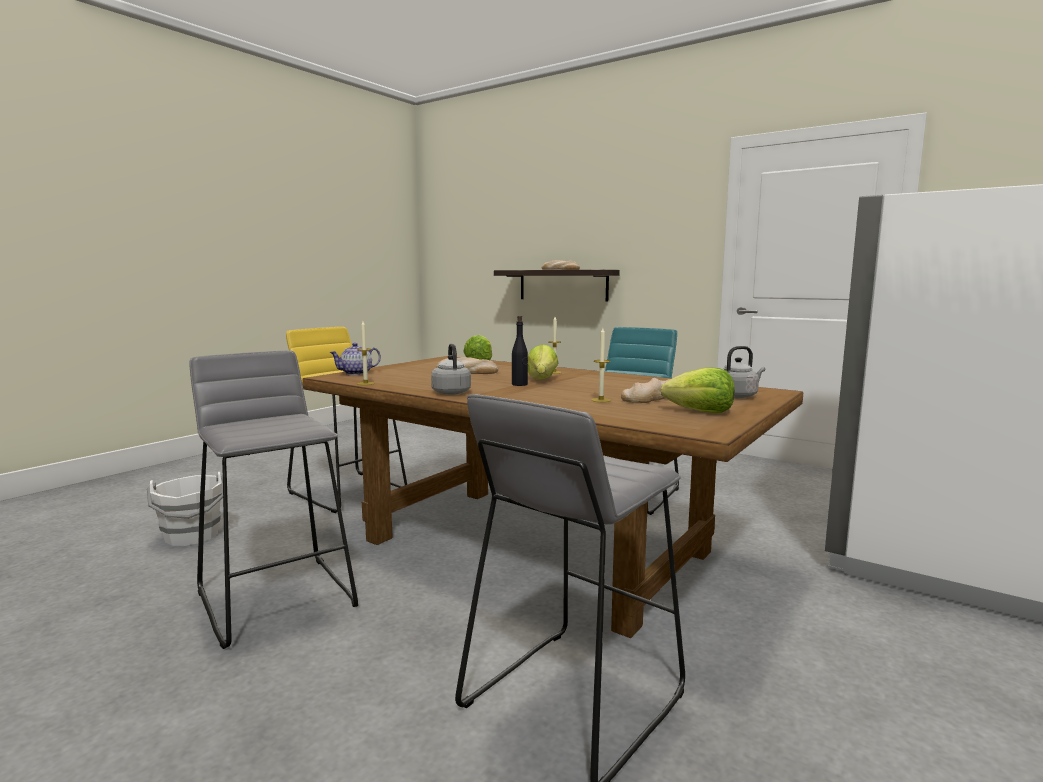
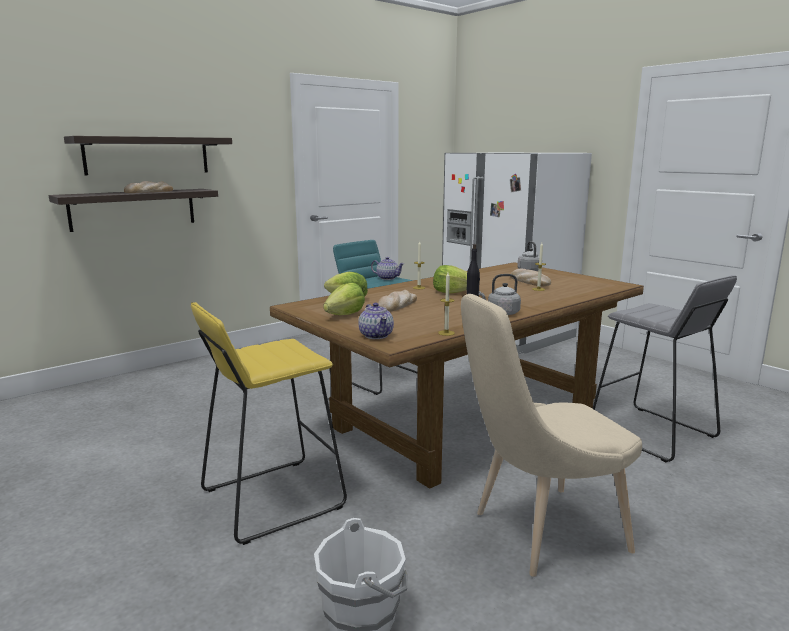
camera: 75 degrees left, 5 degrees up
(278, 597) = (540, 533): grey stool -> beige chair
(578, 239) = (147, 155): none -> shelf
(642, 374) = (387, 278): none -> teapot
(700, 412) = (574, 280): lettuce -> lettuce (345, 315)

